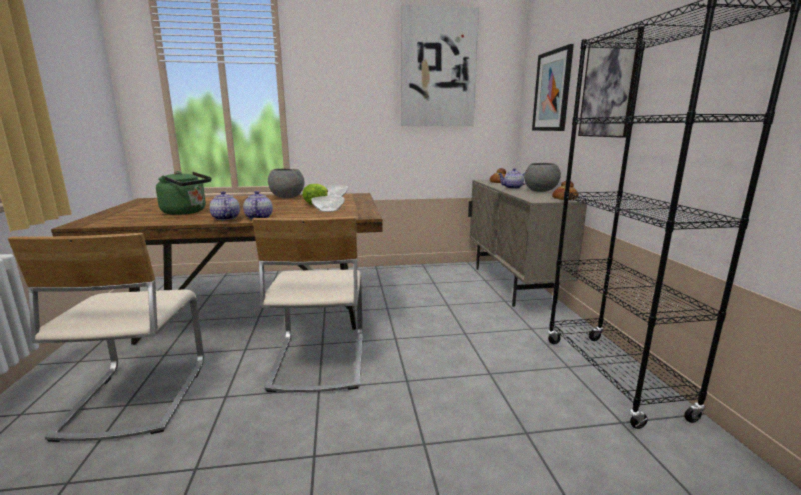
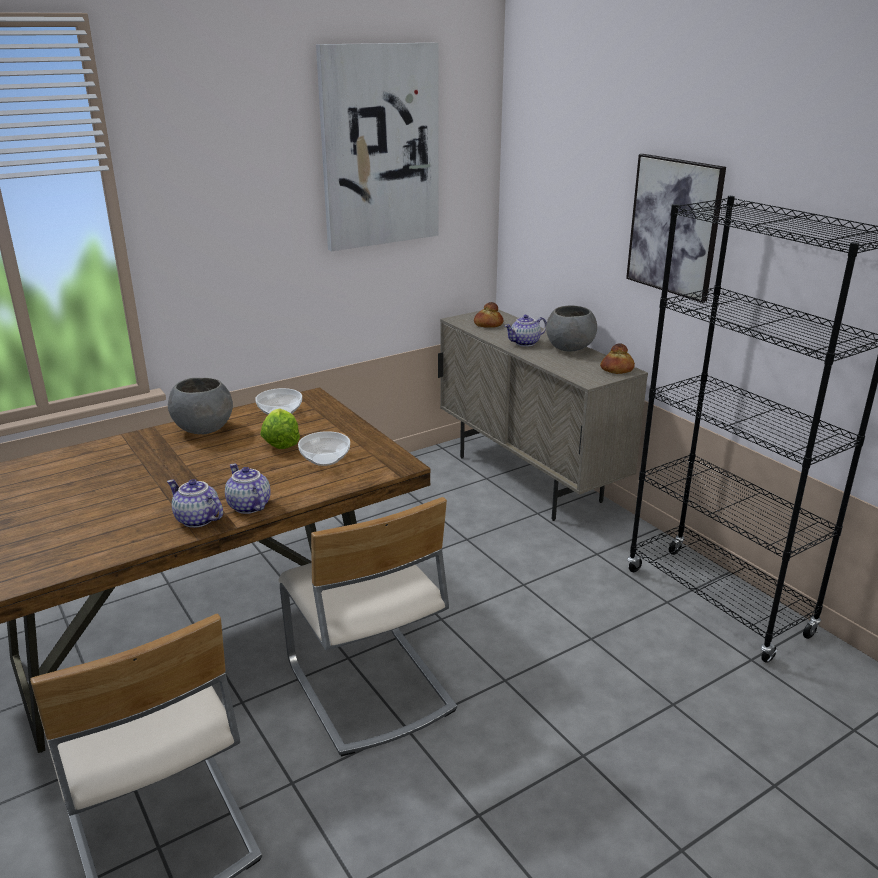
camera: 25 degrees left, 10 degrees up
(187, 212) = (98, 515): green kettle -> none
(552, 91) = (570, 194): picture -> none

